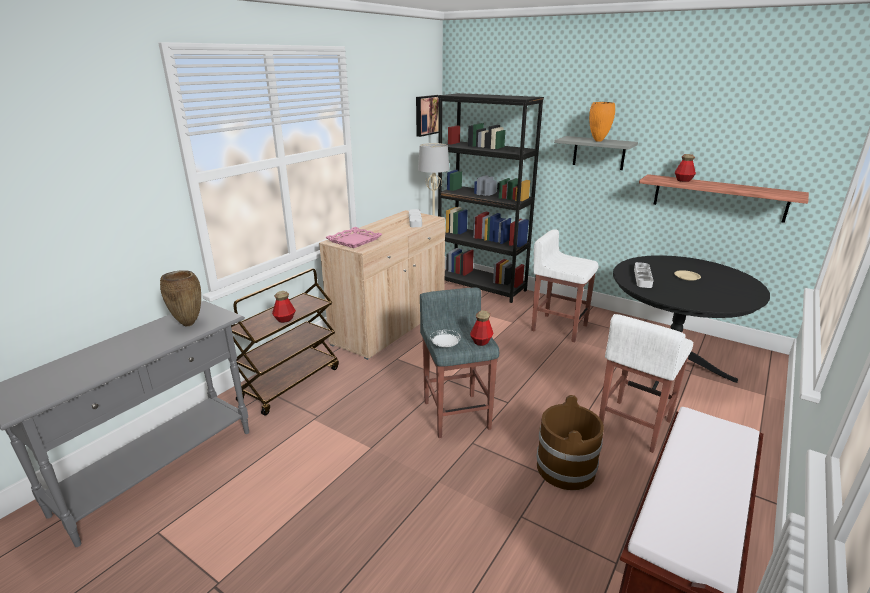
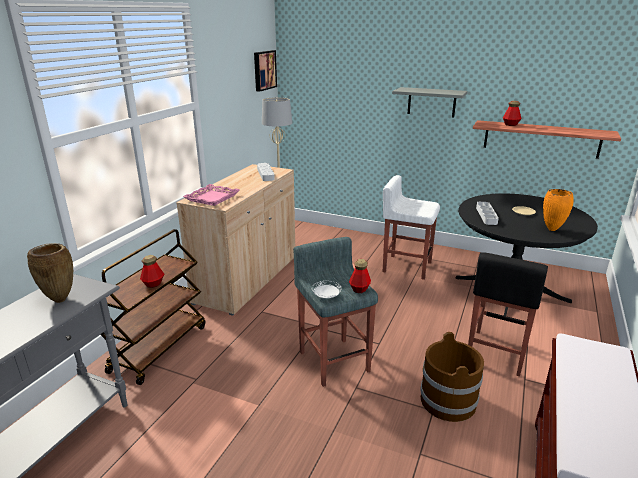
camera: 10 degrees left, 0 degrees up
(481, 287) = (325, 233): black bookcase -> none
(598, 141) = (432, 91): orange vase -> orange vase (552, 230)
(633, 425) = (496, 352): white stool -> black stool

